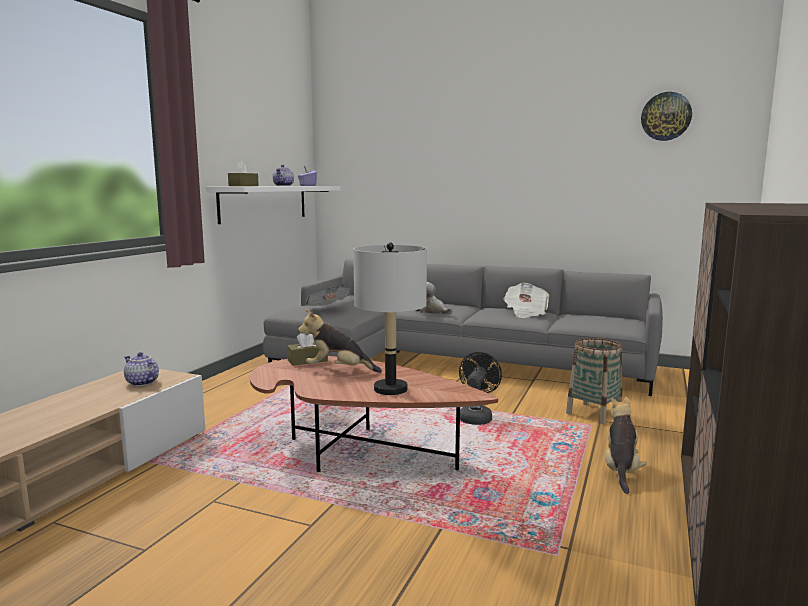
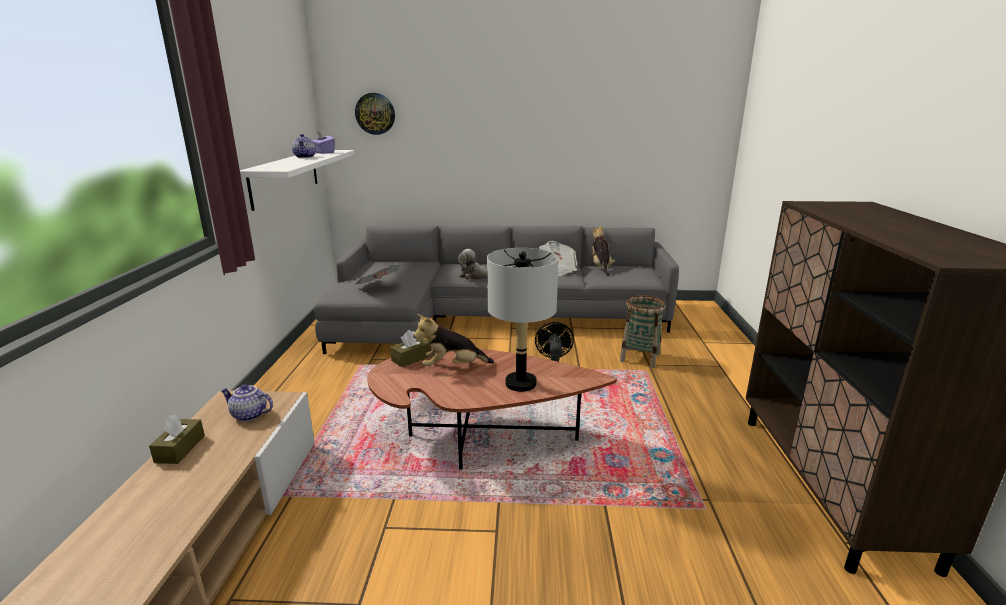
camera: 20 degrees left, 10 degrees up
(243, 186) = (278, 167): brown tissue box -> brown tissue box (180, 449)
(621, 471) = (695, 413): plush toy -> plush toy (601, 267)
(666, 116) = (666, 87): wall clock -> wall clock (375, 113)

